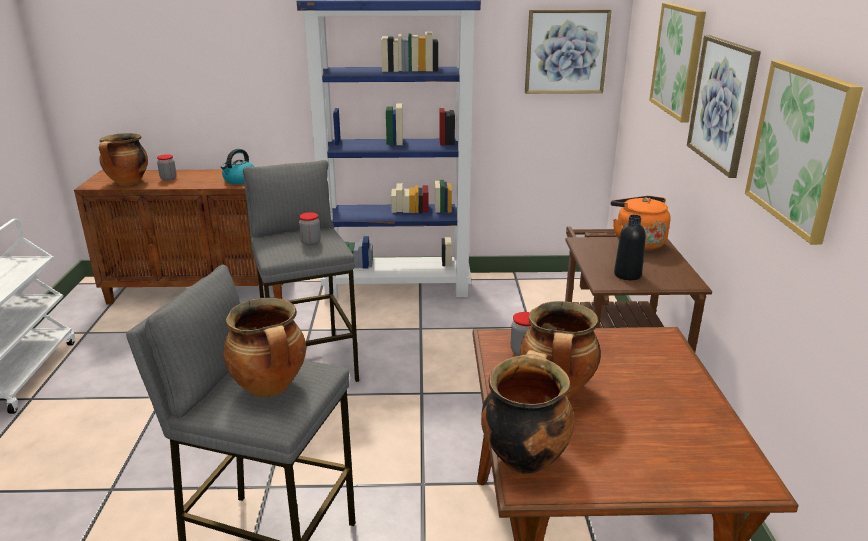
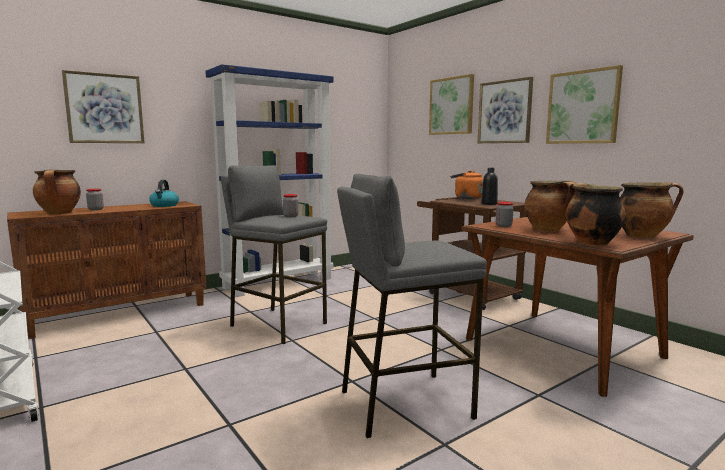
camera: 35 degrees left, 15 degrees down
(271, 388) = (426, 246): cooking pot -> cooking pot (642, 236)
(566, 52) = (359, 119): picture -> picture (105, 108)

